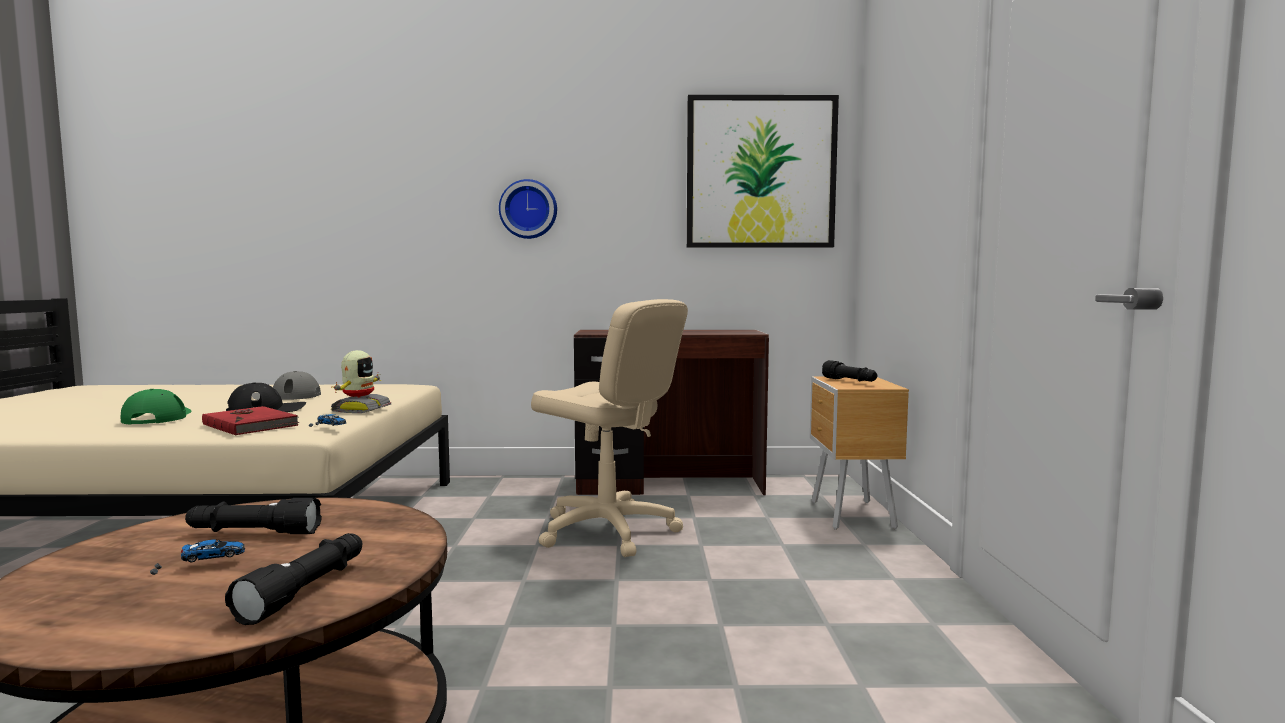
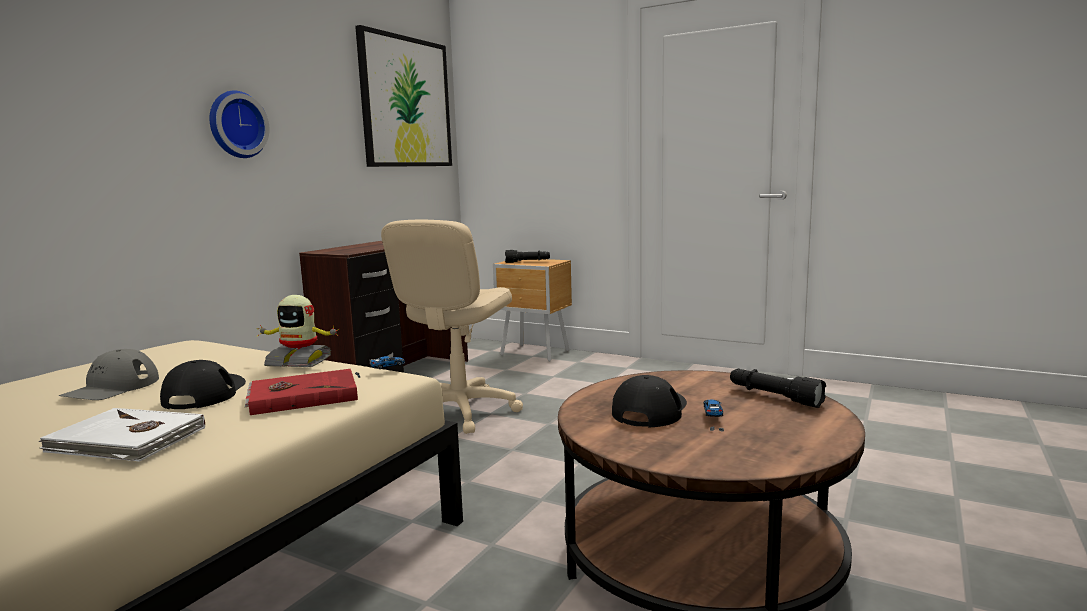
camera: 60 degrees left, 5 degrees up
(158, 417) = (126, 441): green cap -> white book
(253, 533) = (650, 410): black flashlight -> black cap
(360, 409) = (300, 361): toy robot -> toy robot turned 150 degrees clockwise
(607, 531) = (459, 411): beige office chair -> beige office chair turned 135 degrees clockwise

